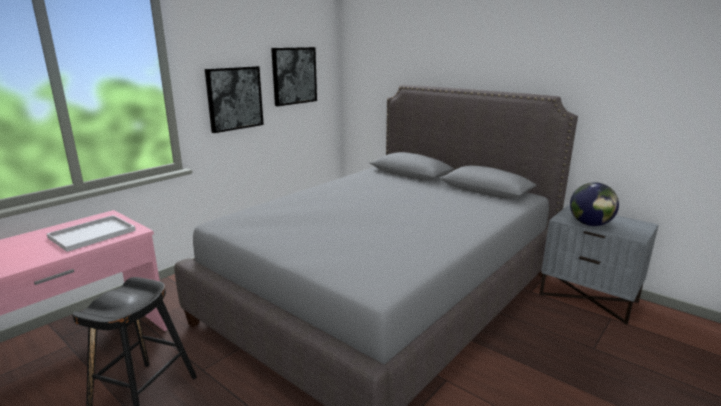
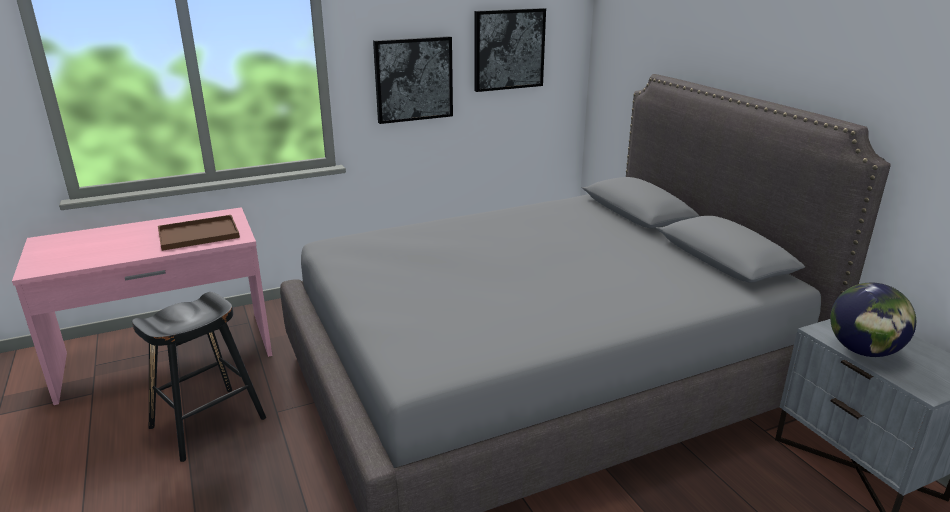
camera: 25 degrees right, 5 degrees up
(91, 234) = (197, 234): white tray -> brown tray

